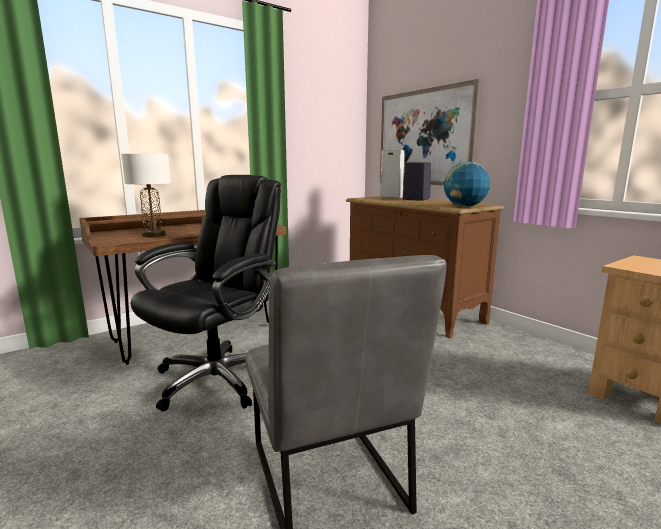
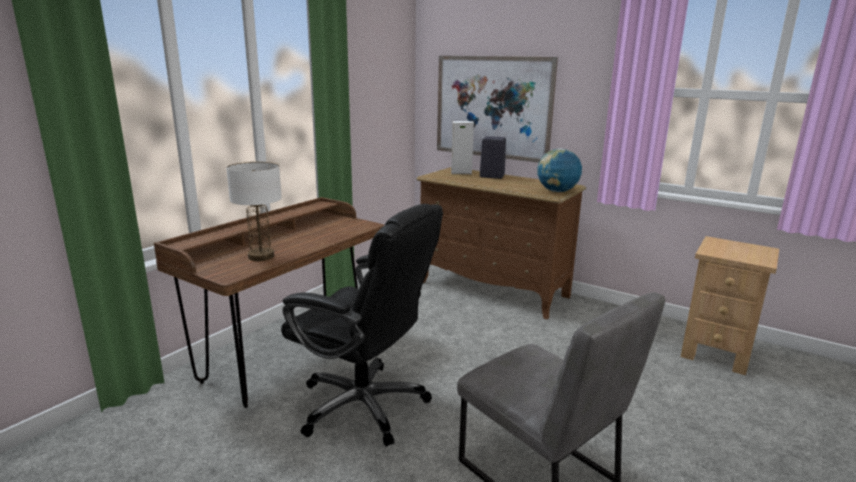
camera: 20 degrees left, 5 degrees up
(216, 379) = (363, 404): black office chair -> black office chair turned 105 degrees clockwise

